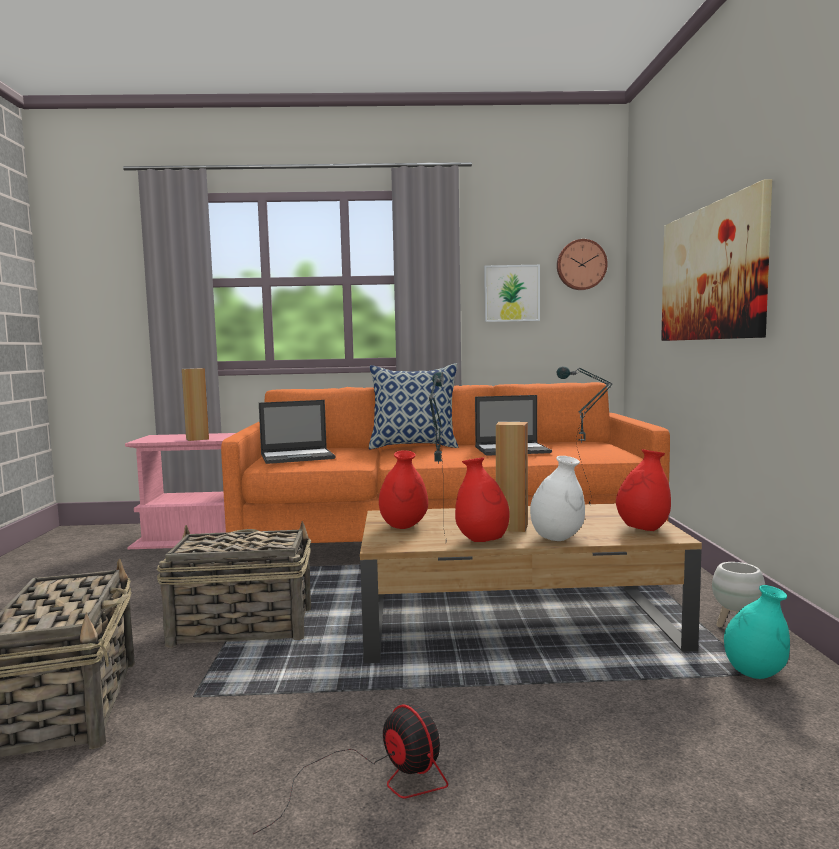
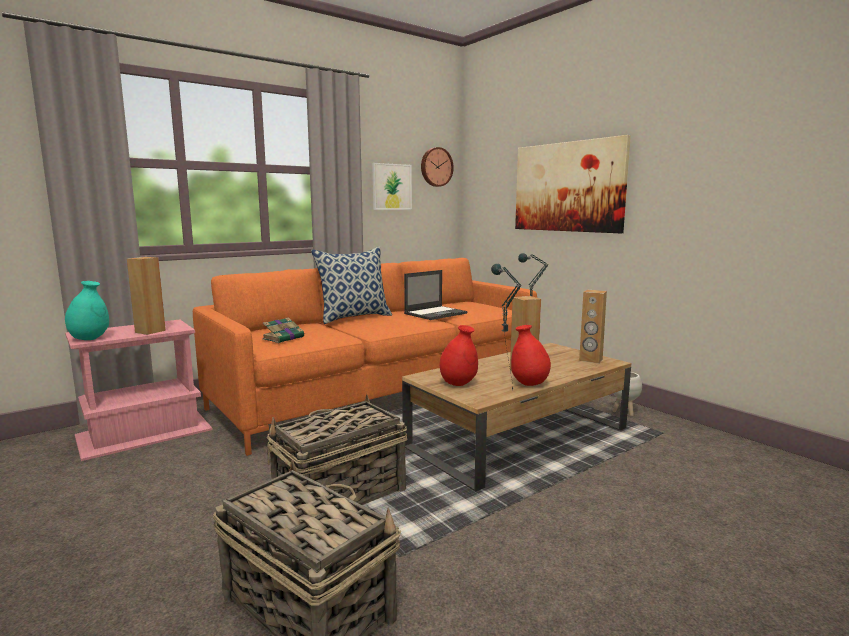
camera: 35 degrees left, 5 degrees up
(298, 456) = (284, 338): laptop -> book
(377, 781) = (599, 555): fan -> none
(557, 538) = (563, 374): white vase -> none
(643, 529) = (590, 360): red vase -> brown speaker
(755, 673) = (661, 432): turquoise vase -> turquoise vase (90, 339)

